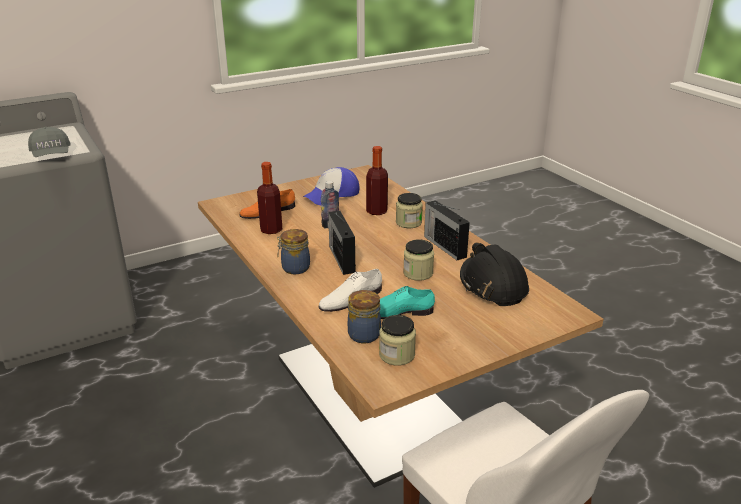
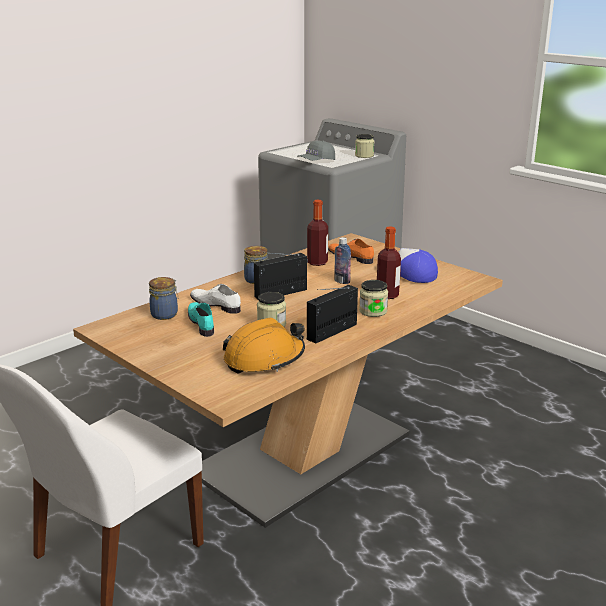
camera: 75 degrees right, 5 degrees down
(397, 355) = (139, 329): jar -> jar (364, 155)
(492, 285) = (264, 359): black hard hat -> orange hard hat

